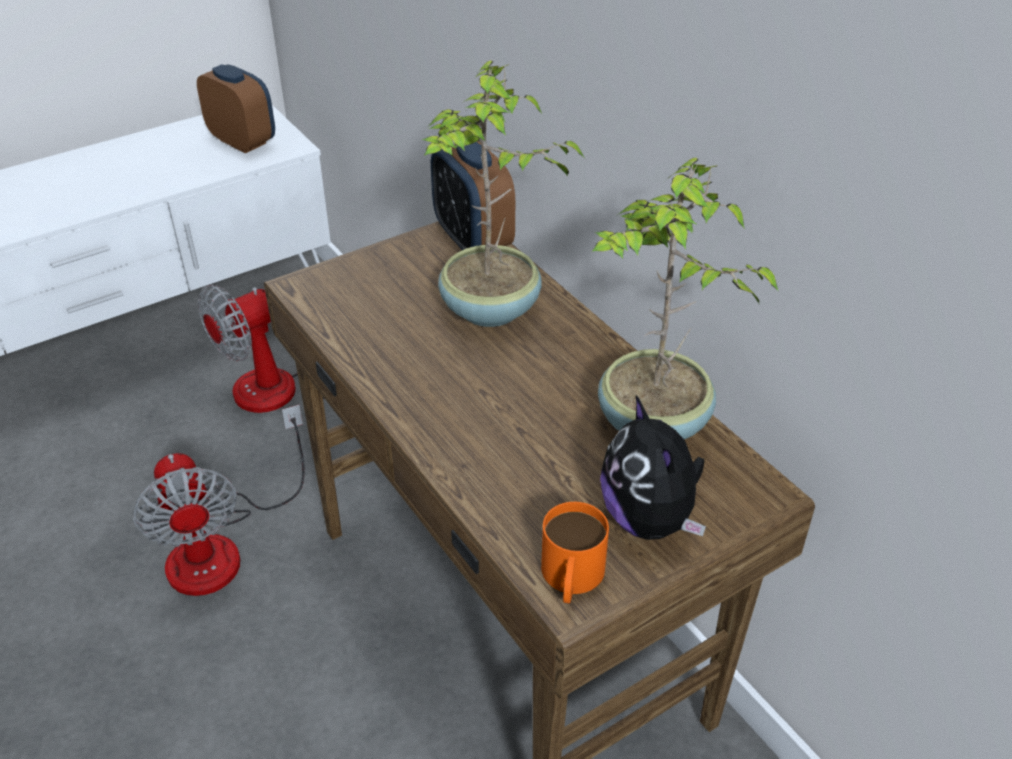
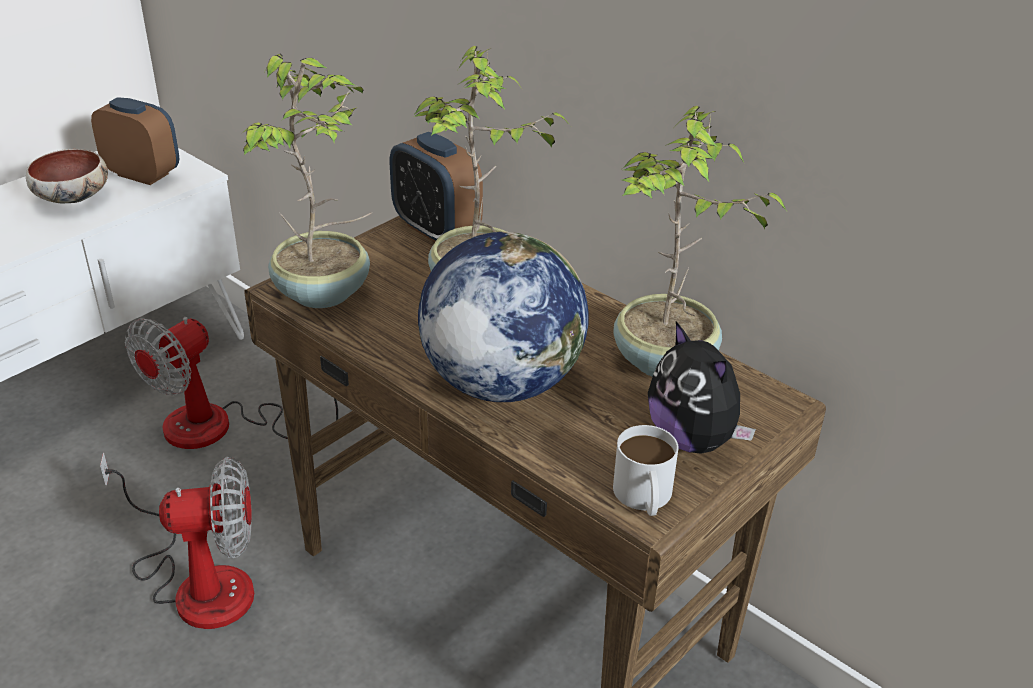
camera: 15 degrees left, 5 degrees down
(172, 159) = (73, 198): none -> bowl
(222, 546) = (198, 582): fan -> fan turned 60 degrees counterclockwise
(337, 296) = (325, 293): none -> potted plant
(472, 421) = (501, 383): none -> globe
(571, 579) = (644, 498): orange mug -> white mug

